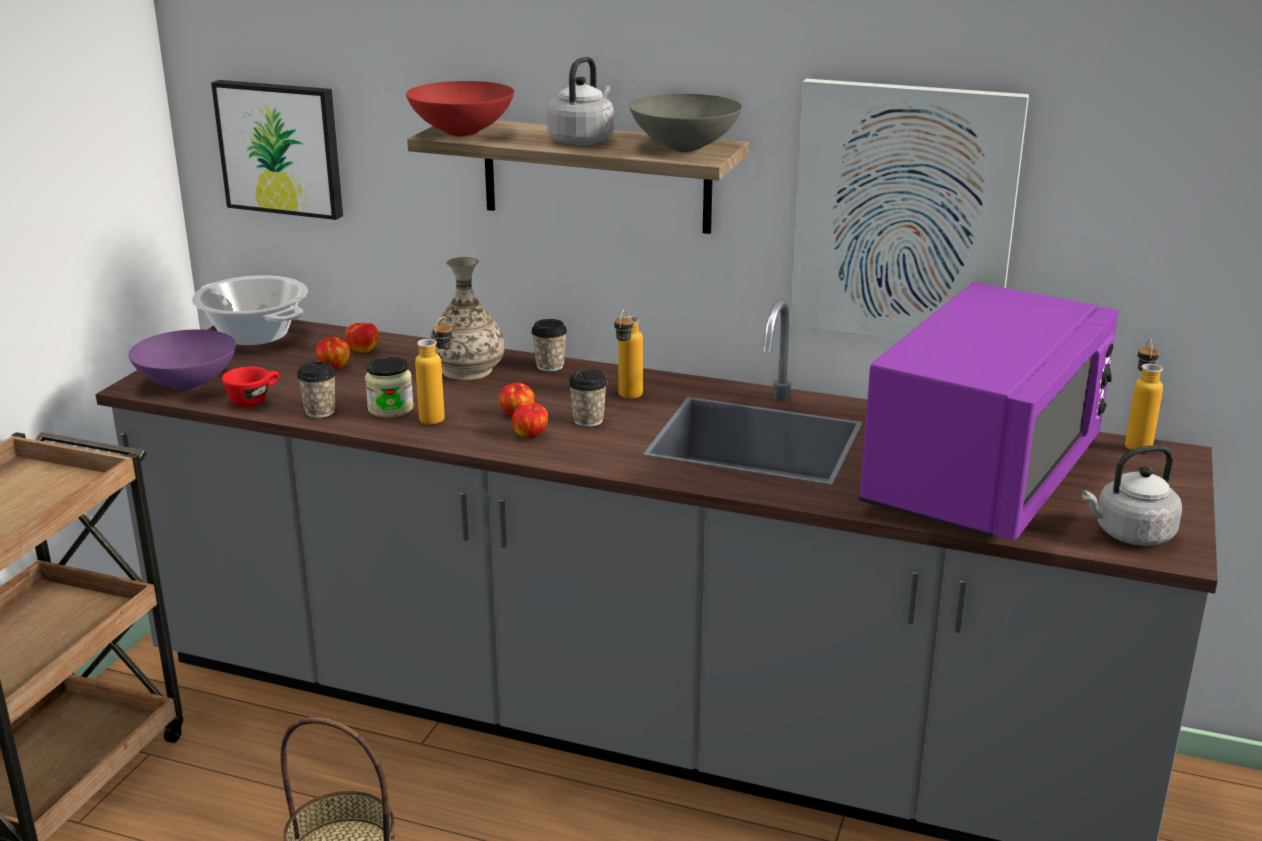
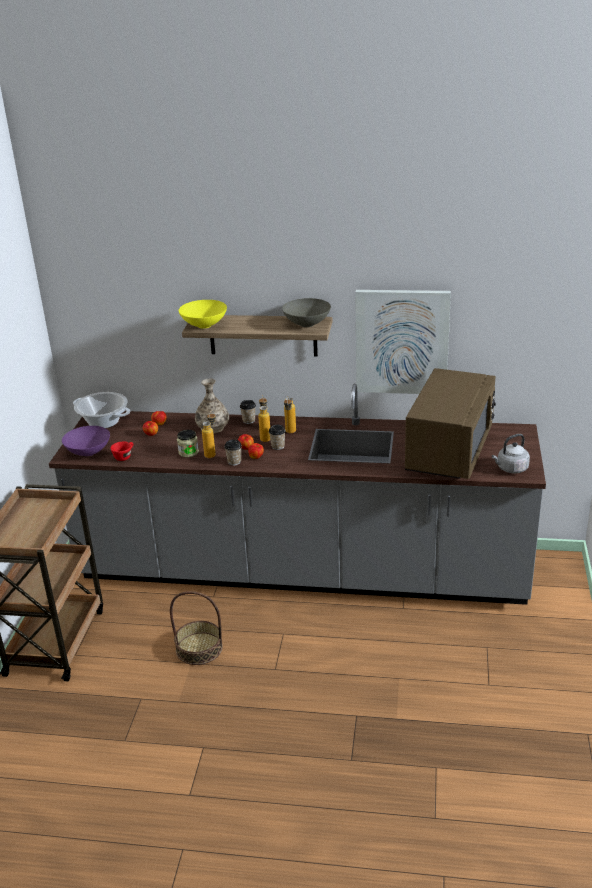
camera: 10 degrees left, 5 degrees up
(281, 148) = (106, 333): picture -> none
(320, 411) = (158, 458): cup -> cup (234, 462)
(462, 132) = (204, 325): red bowl -> yellow bowl
(583, 140) = (260, 324): grey kettle -> none
(981, 477) = (448, 451): purple microwave -> brown microwave
(1136, 443) = (506, 426): bottle -> bottle (265, 437)

